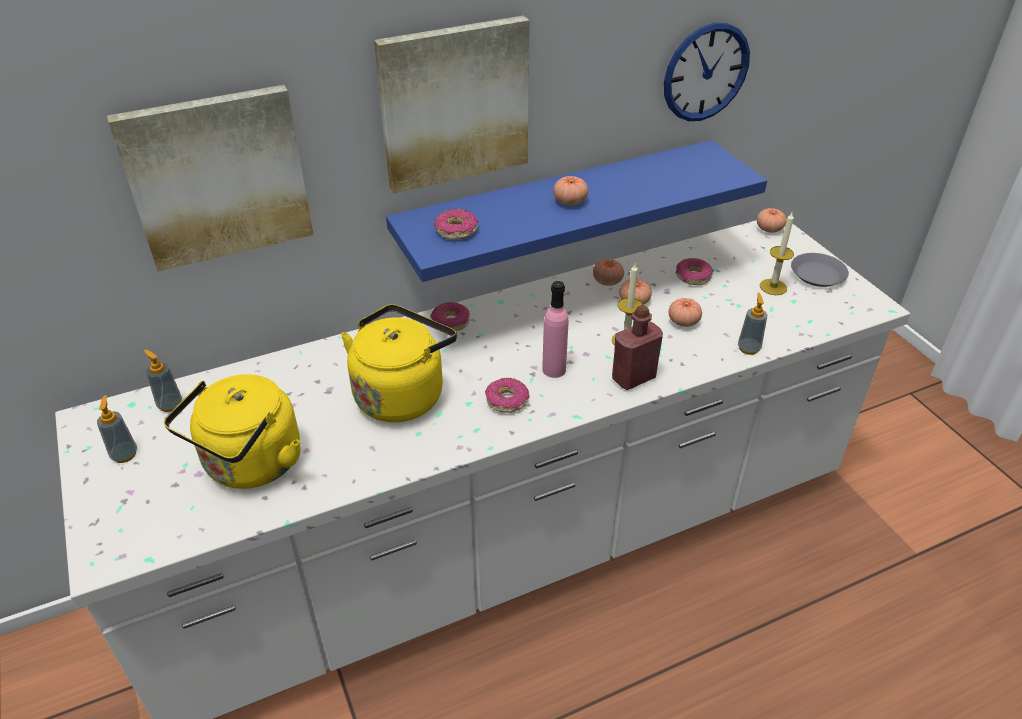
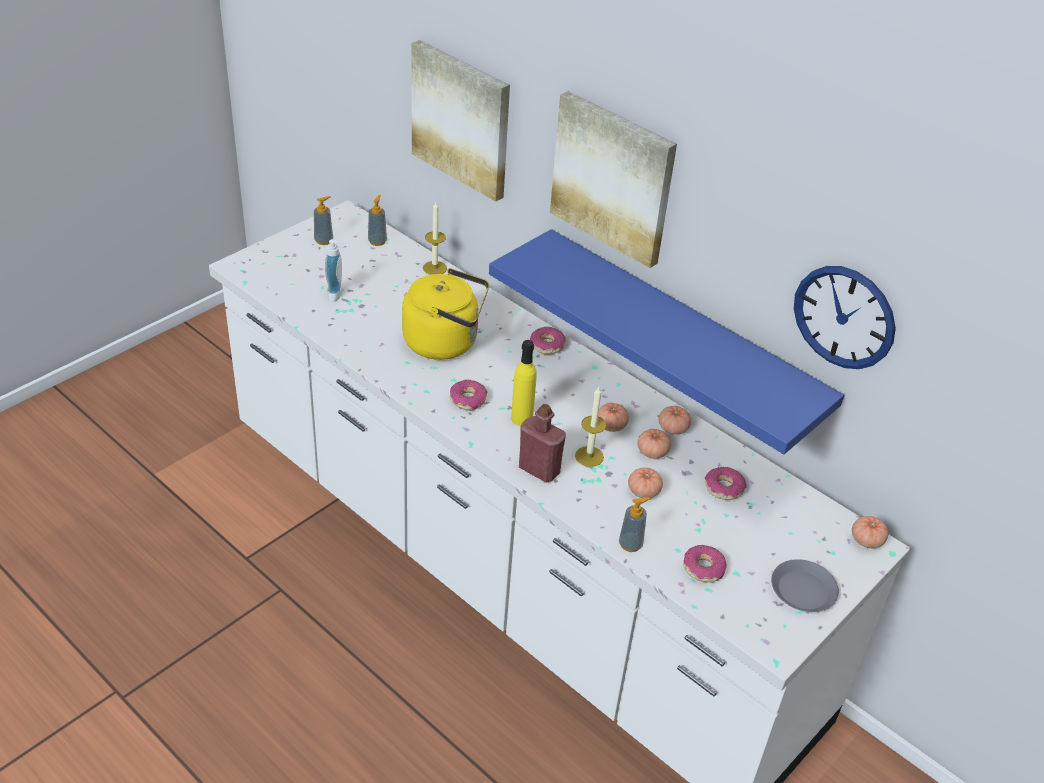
camera: 65 degrees right, 0 degrees up
(250, 466) = (338, 294): yellow kettle -> soap dispenser
(456, 231) = (552, 267): donut -> donut (703, 568)
(554, 369) = (522, 418): pink bottle -> yellow bottle
(570, 201) = (643, 319): tomato -> tomato (611, 425)
(773, 287) = (750, 554): candle -> candle (434, 268)

